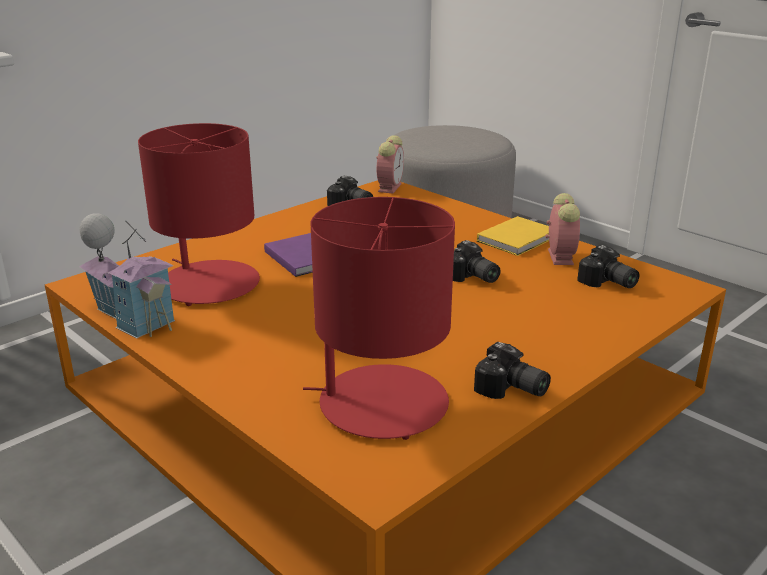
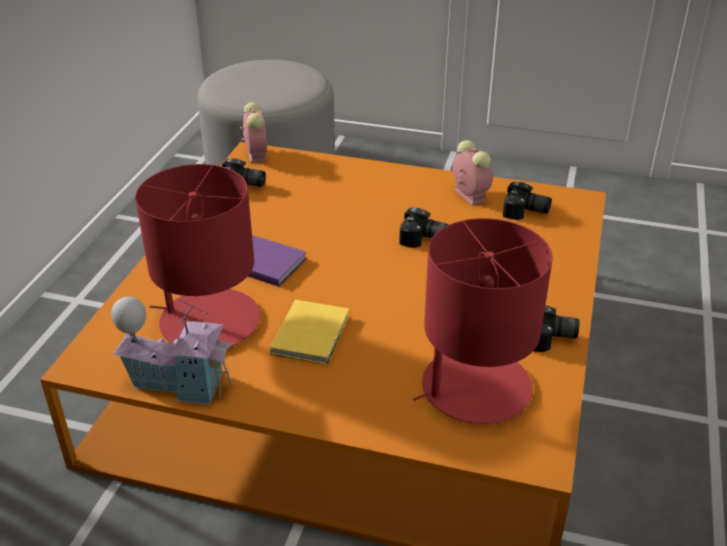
camera: 30 degrees left, 10 degrees up
(519, 239) = (422, 185): yellow book -> yellow book (312, 333)

